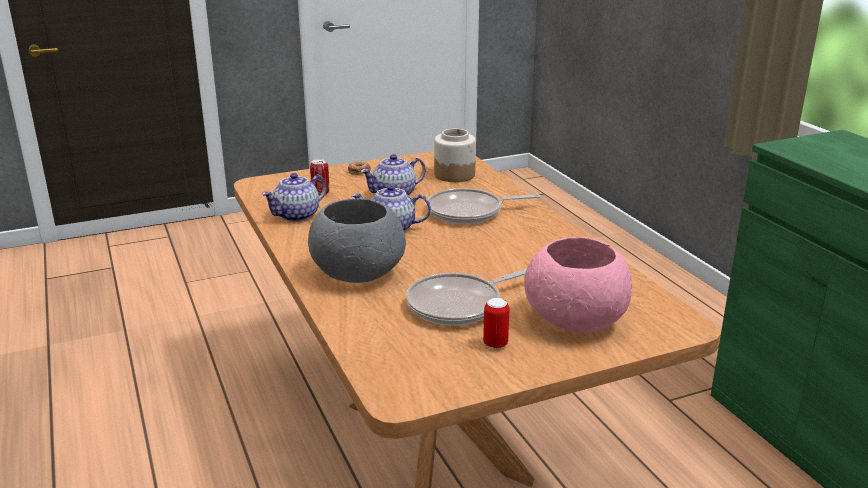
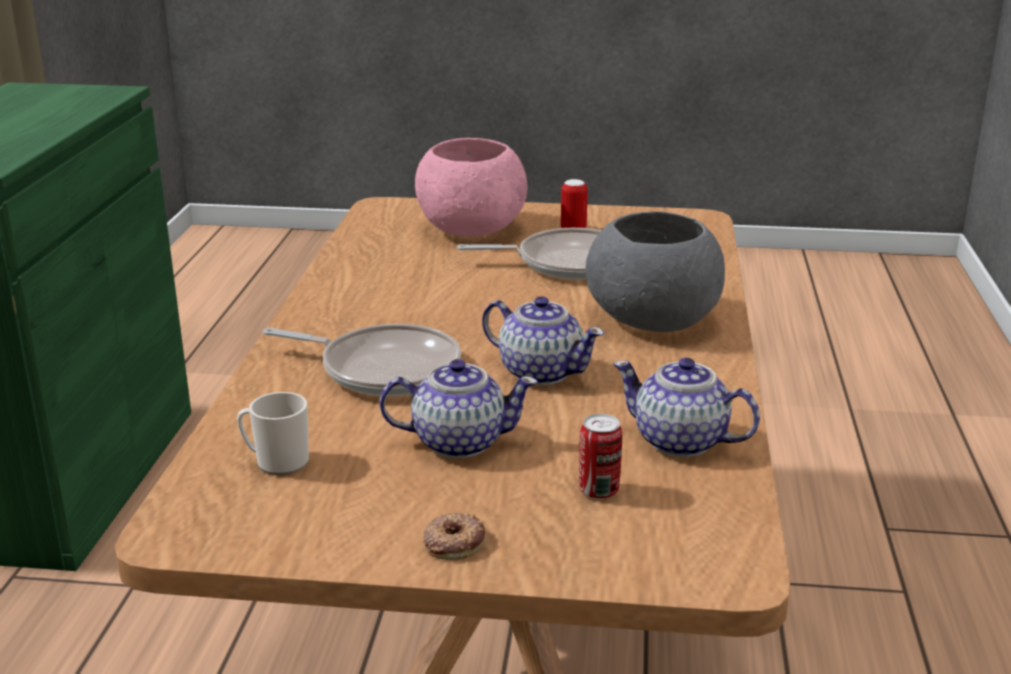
camera: 150 degrees left, 0 degrees up
(297, 215) = (681, 442): teapot -> teapot turned 135 degrees counterclockwise
(454, 175) = (276, 462): jar -> mug

